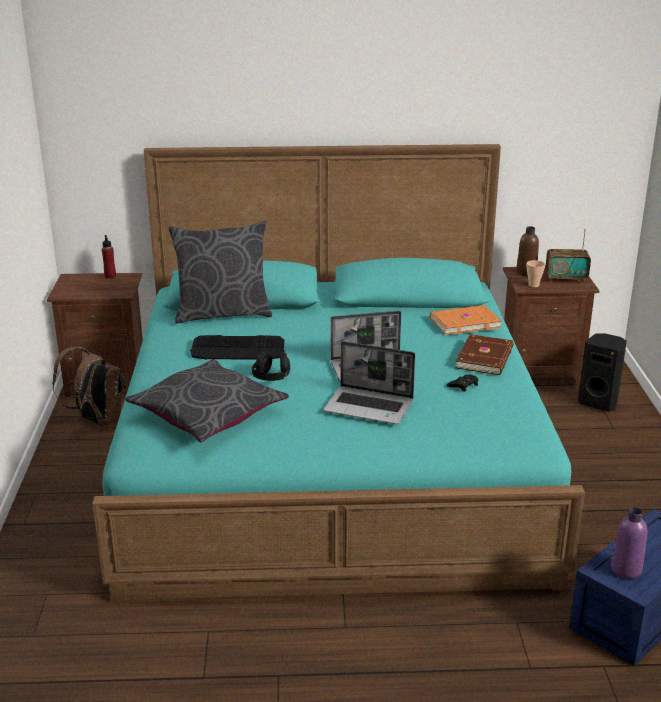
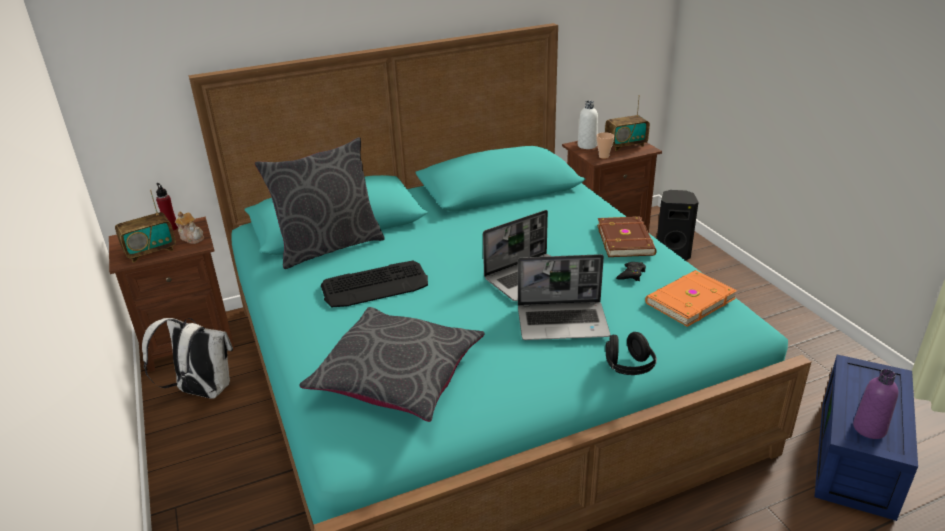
camera: 20 degrees left, 5 degrees up
(84, 291) = (150, 251): none -> radio
(97, 420) = (202, 391): brown backpack -> white backpack
(121, 286) = (192, 237): none -> teapot
(271, 378) = (437, 313): black headphones -> black headphones (628, 367)
(464, 322) = (575, 206): orange book -> orange book (688, 300)
(526, 272) = (587, 145): brown bottle -> white bottle

